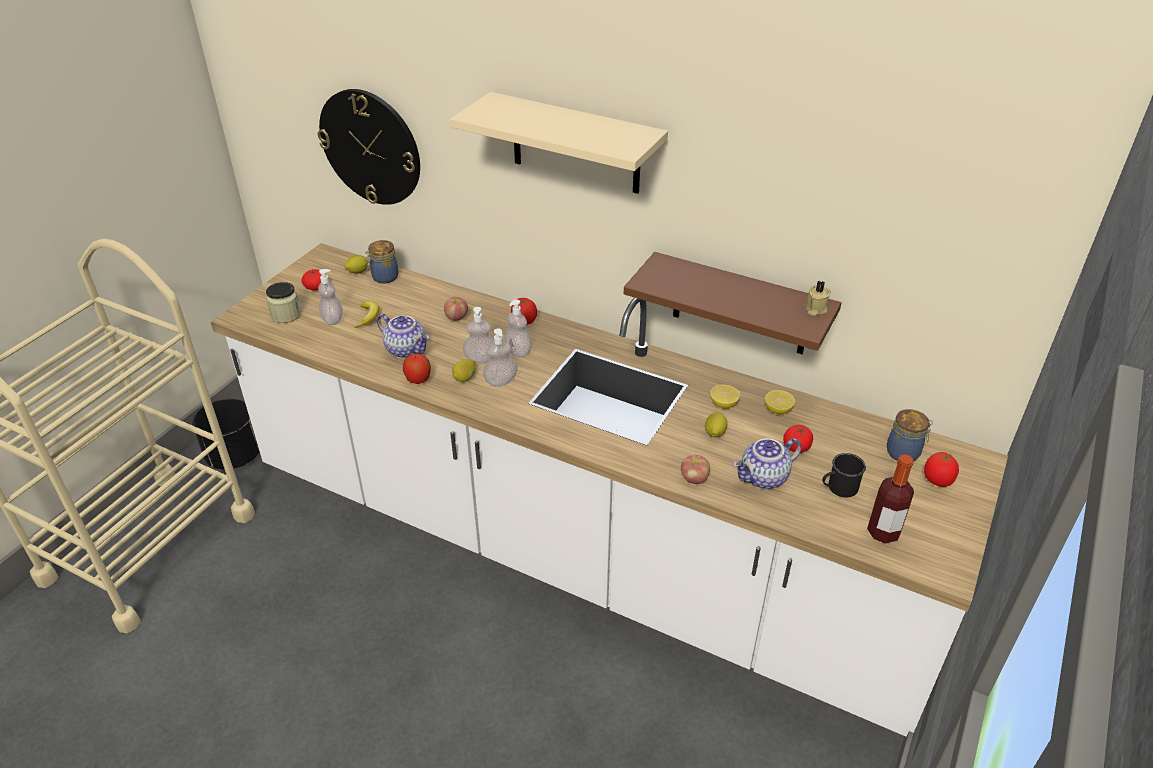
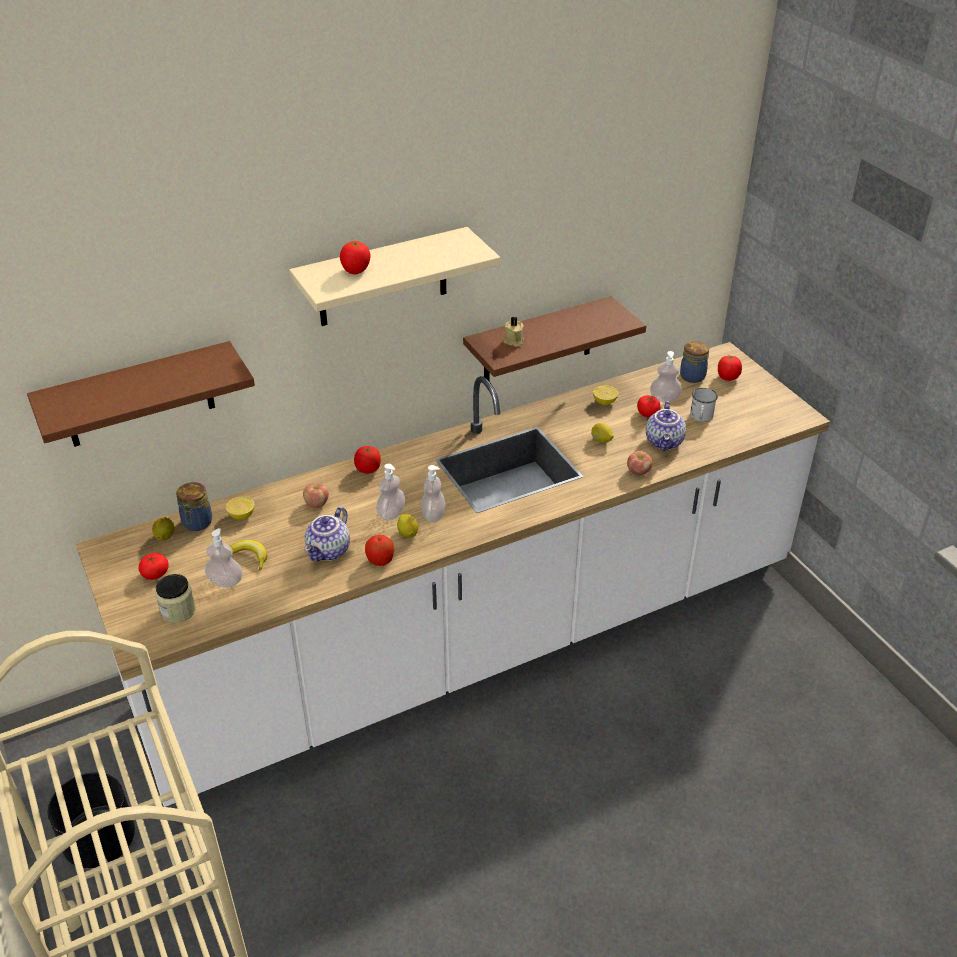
camera: 55 degrees left, 0 degrees up
(370, 147) = (138, 396): wall clock -> brown shelf
(407, 349) = (329, 551): teapot -> teapot turned 135 degrees clockwise
(518, 351) = (404, 489): soap dispenser -> soap dispenser (664, 398)
(521, 114) = (355, 270): none -> tomato
(723, 404) = (575, 421): lemon -> lemon (242, 515)
(814, 309) = (609, 309): beige candle -> beige candle (513, 341)
(838, 488) = (701, 417): black mug -> white mug
(883, 532) = (753, 421): bottle -> none

